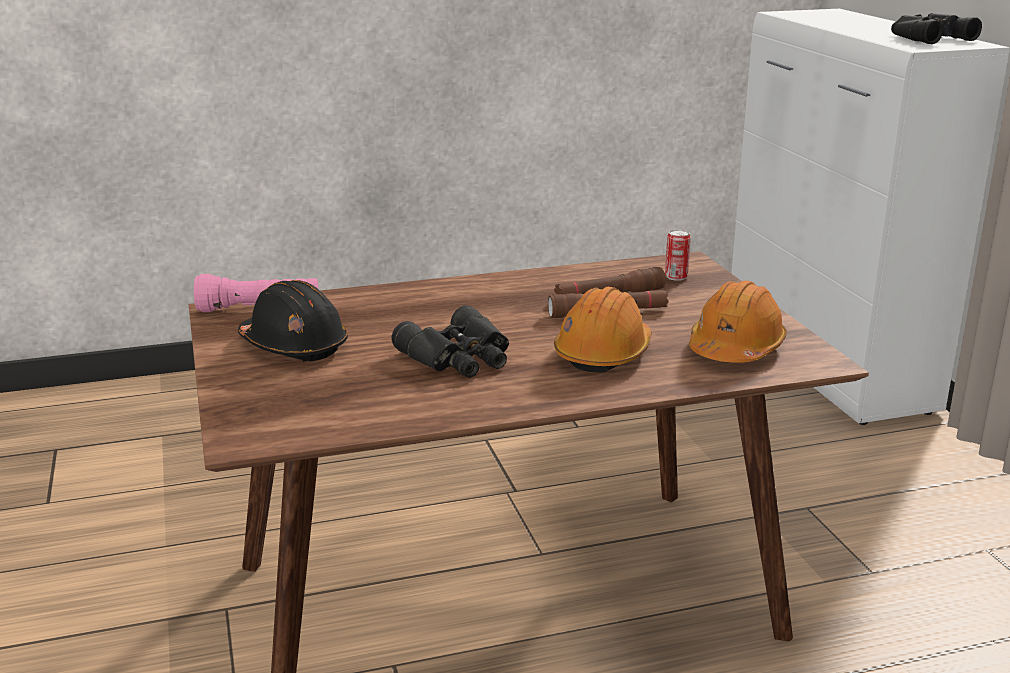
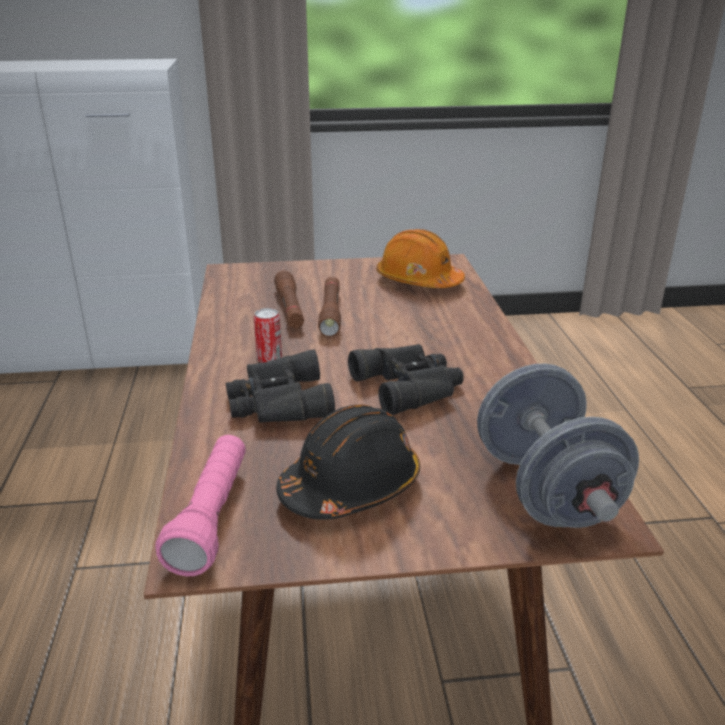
camera: 80 degrees left, 5 degrees up
(290, 417) = (546, 490): none -> grey dumbbell
(603, 353) = (416, 324): orange hard hat -> none
(676, 277) = (263, 279): can -> can (269, 360)
(926, 38) = (119, 63): black binoculars -> black binoculars (277, 402)

